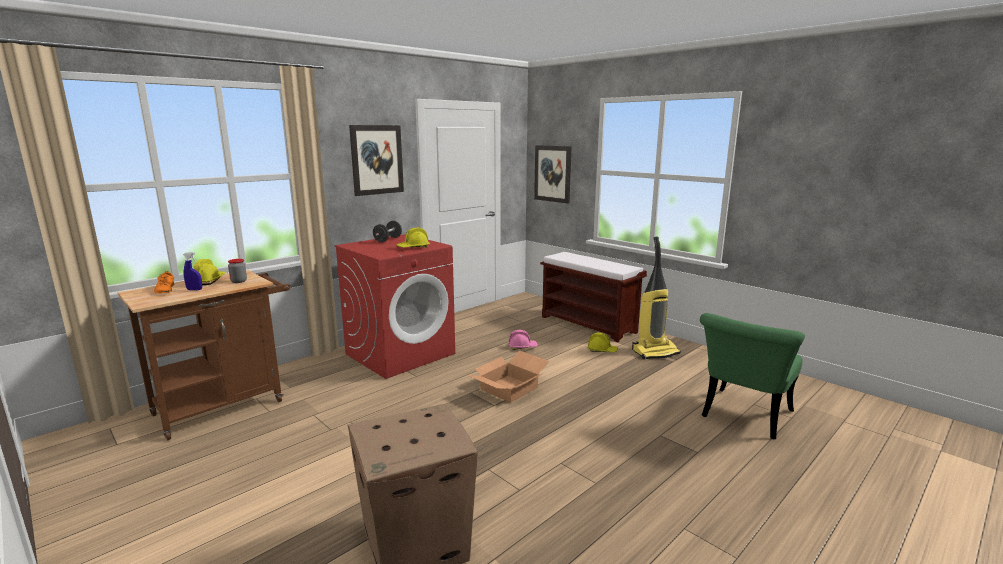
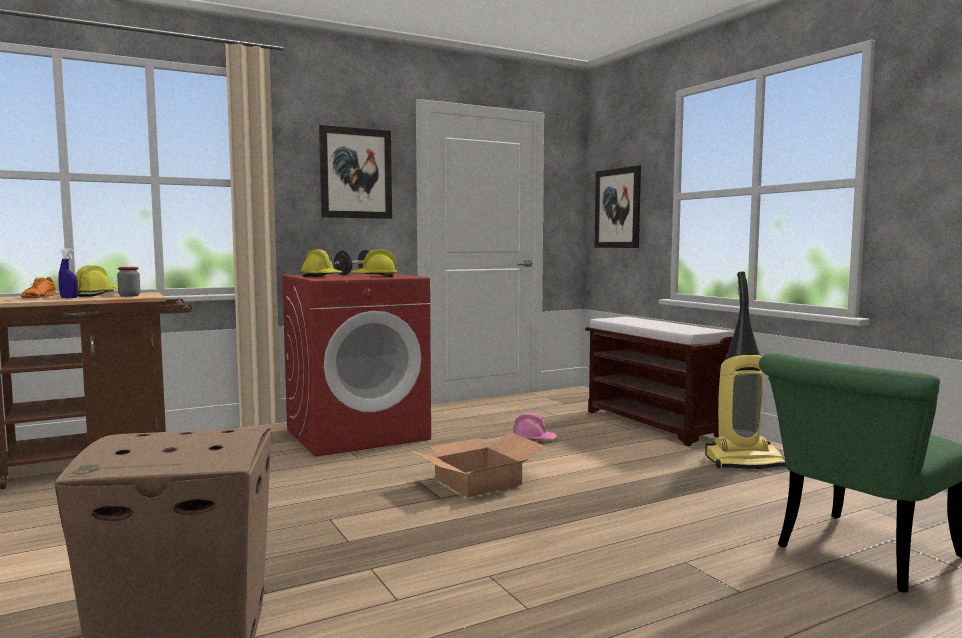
camera: 15 degrees right, 10 degrees down
(602, 350) = (656, 453): yellow hard hat -> yellow hard hat (321, 277)

